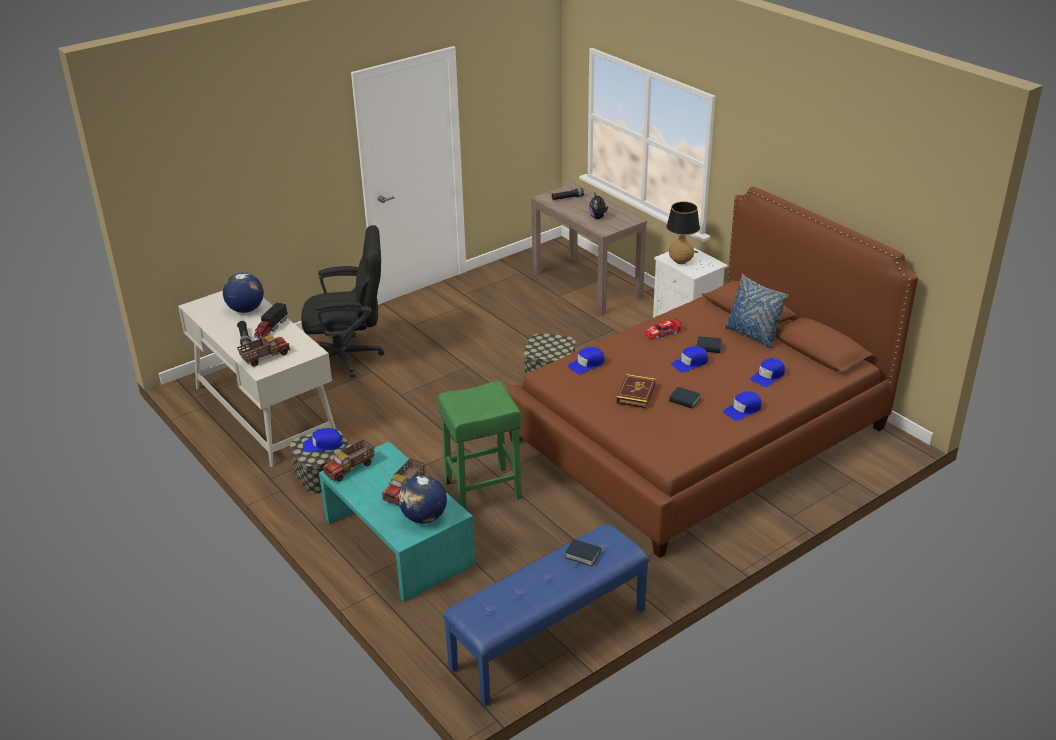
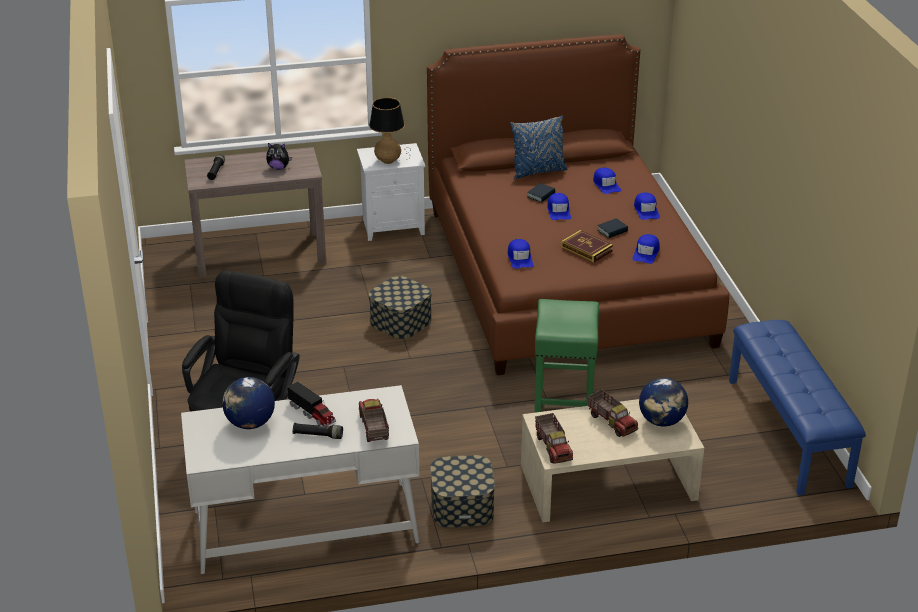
camera: 65 degrees left, 0 degrees up
(322, 445) = (460, 473): blue cap -> blue cap (646, 253)
(399, 541) = (608, 482): turquoise coffee table -> beige coffee table
(582, 555) = (776, 347): book -> none
(662, 333) = (497, 209): toy car -> none

